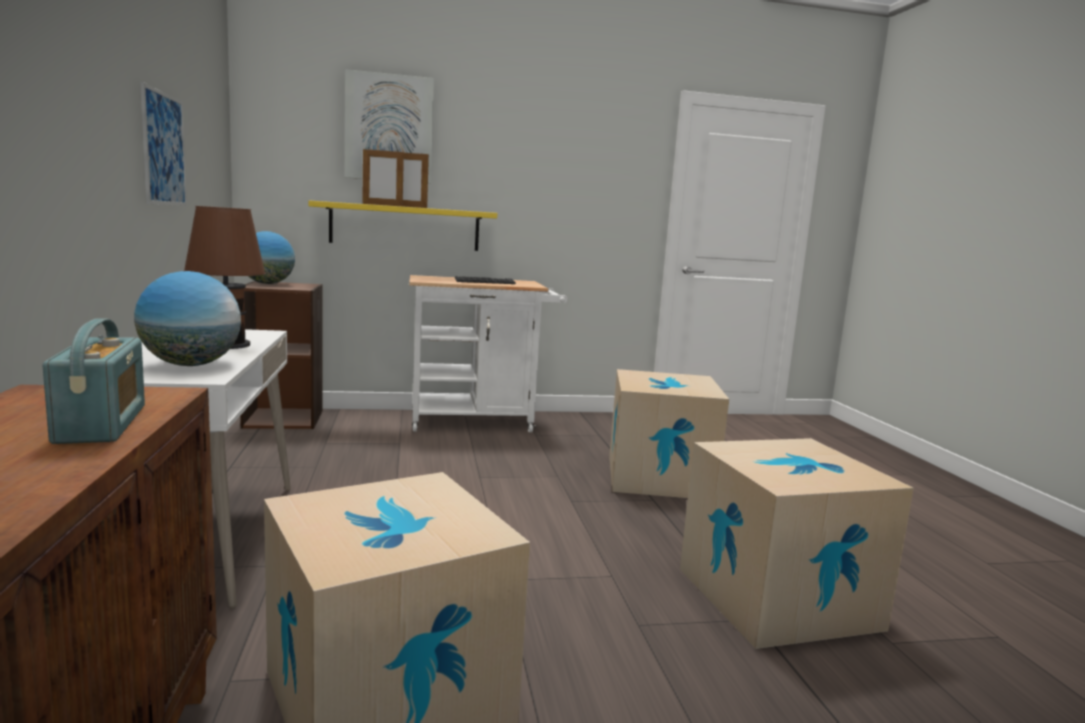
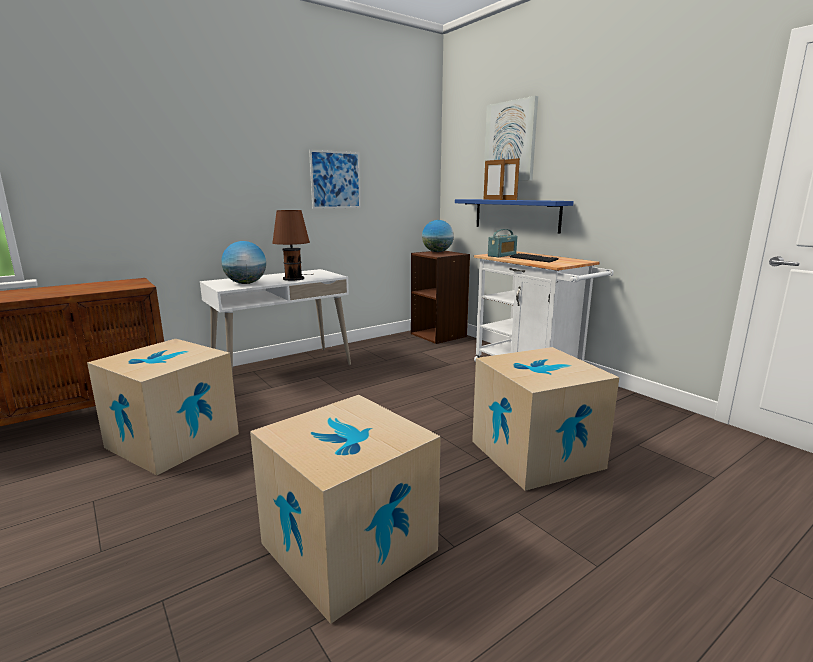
camera: 65 degrees right, 5 degrees up
(102, 424) = (94, 289): radio -> radio (502, 255)
(405, 227) = (516, 215): yellow shelf -> blue shelf

